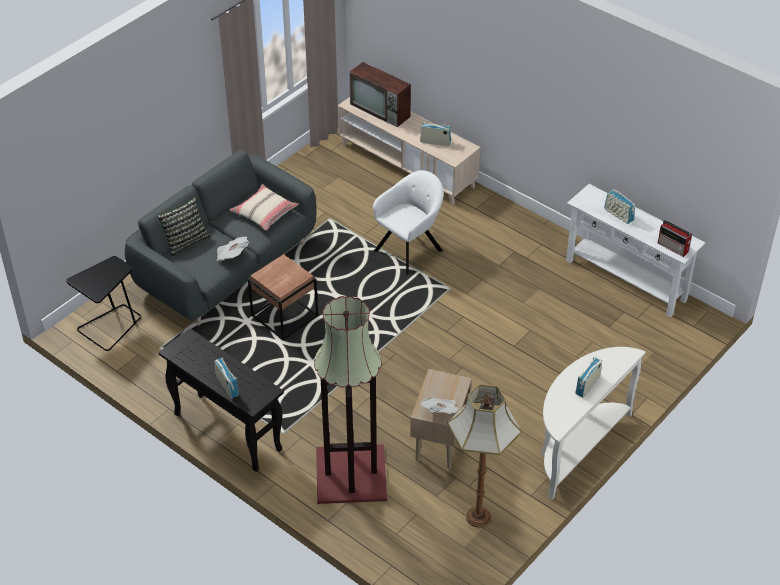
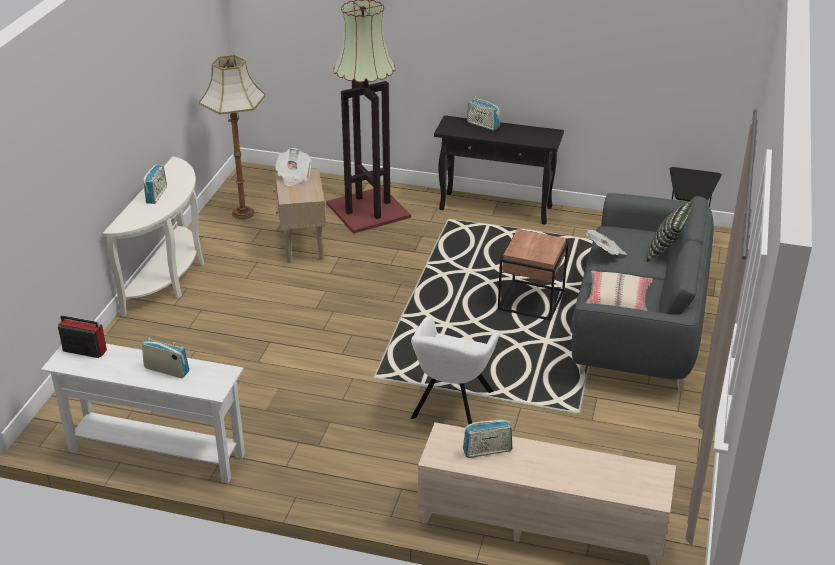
camera: 155 degrees right, 10 degrees down
(381, 110) = (605, 477): television -> none

